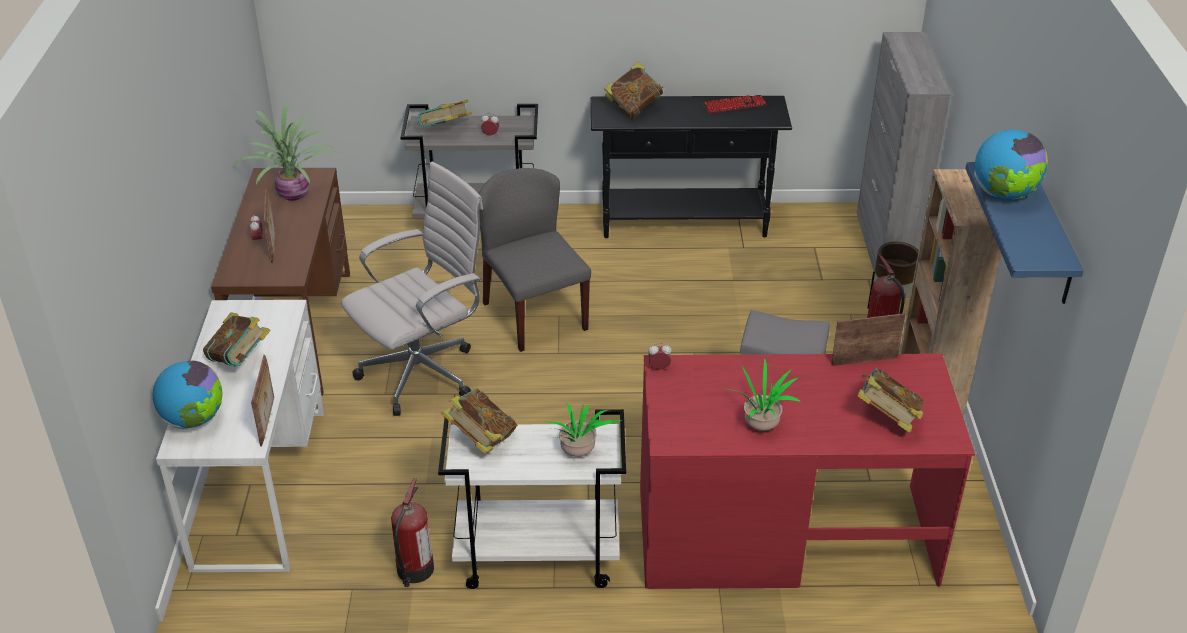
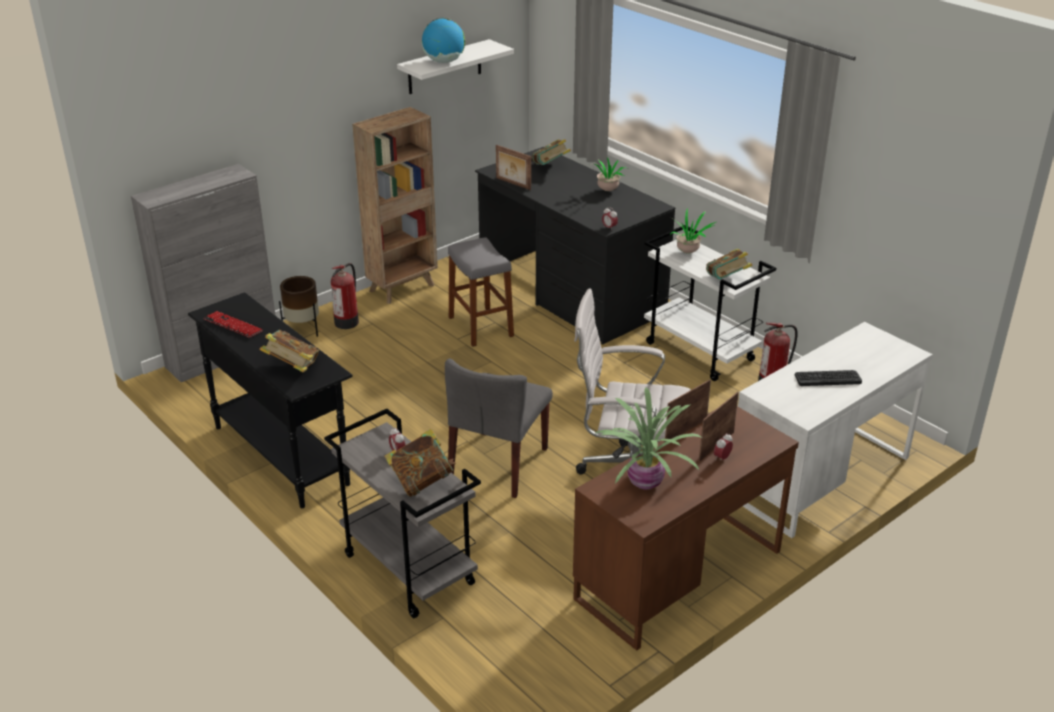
camera: 130 degrees left, 5 degrees down
(194, 420) = (891, 360): globe -> none
(240, 359) = (827, 378): book -> keyboard
(268, 421) = (844, 336): picture frame -> picture frame (685, 431)
(783, 534) = (570, 292): red desk -> black desk
(1049, 235) = (444, 67): blue shelf -> white shelf

